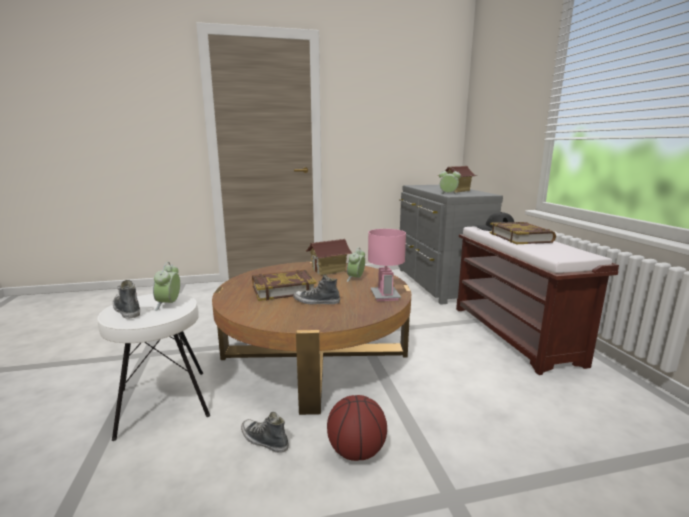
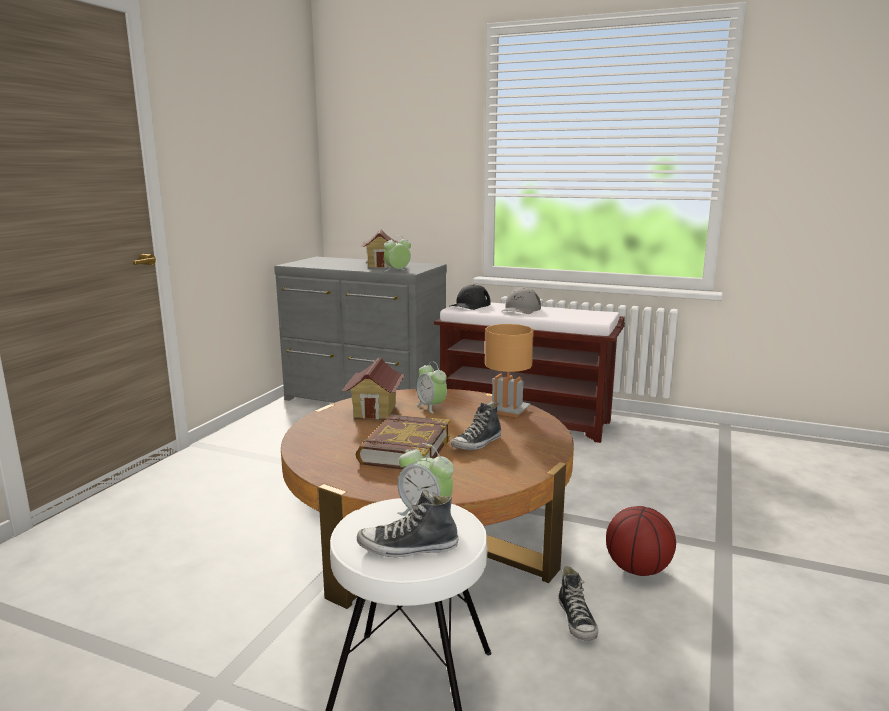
camera: 55 degrees left, 0 degrees up
(264, 440) = (577, 621): shoe -> shoe turned 75 degrees counterclockwise
(385, 296) = (507, 410): pink table lamp -> brown table lamp
(520, 237) = (520, 309): book -> grey cap

